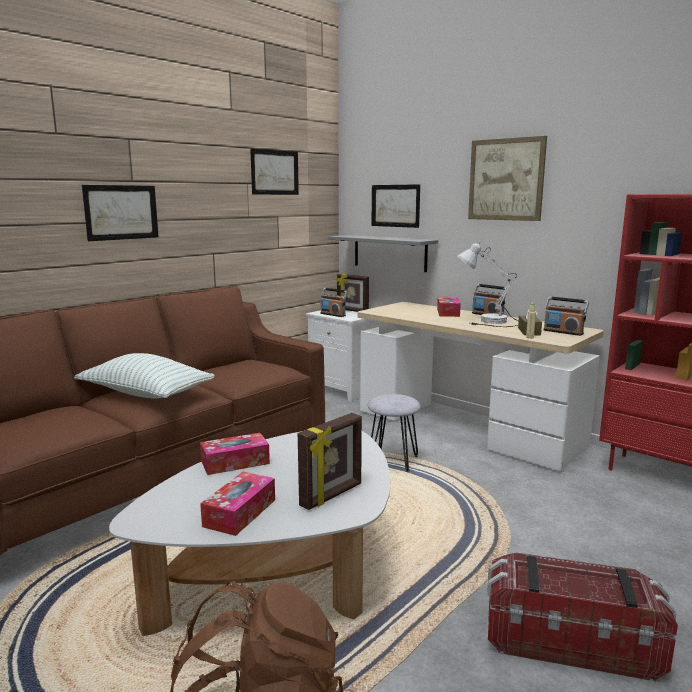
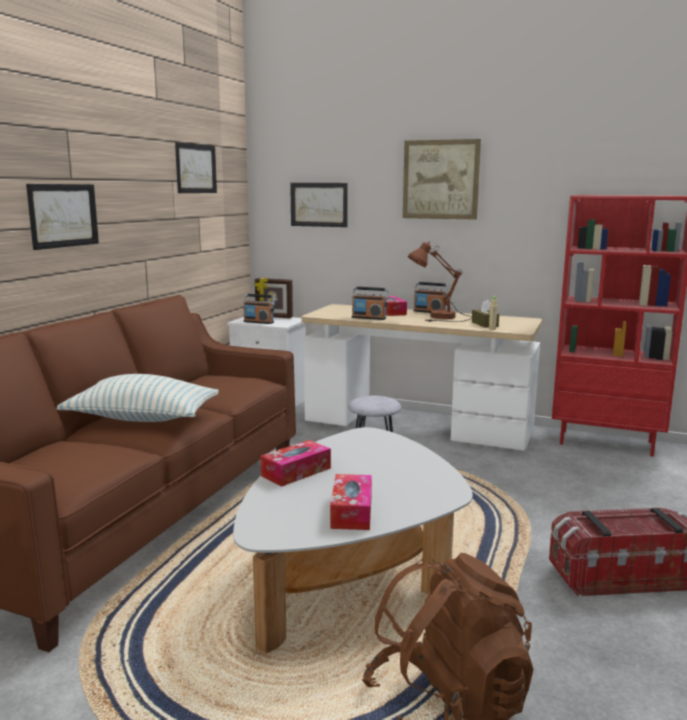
camera: 20 degrees left, 0 degrees up
(332, 495) = (417, 485): picture frame -> none
(390, 253) = (313, 254): grey shelf -> none
(489, 323) = (441, 319): white table lamp -> brown table lamp
(563, 332) = (513, 322): radio -> radio (369, 318)

